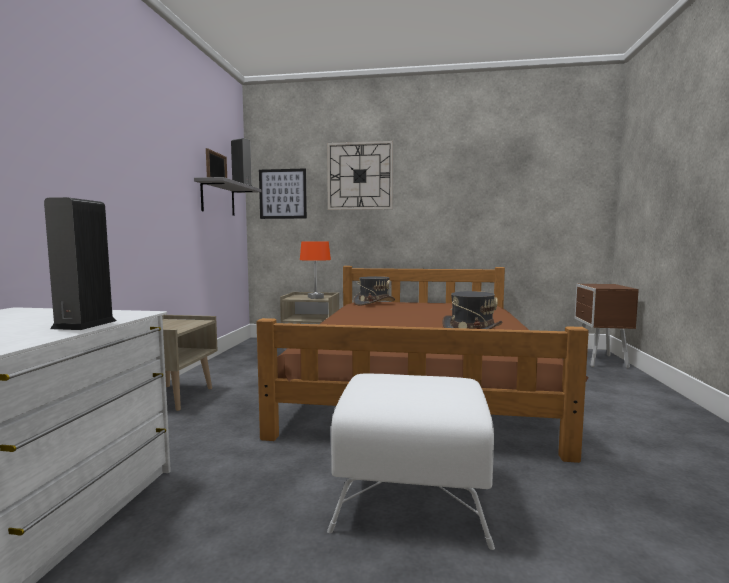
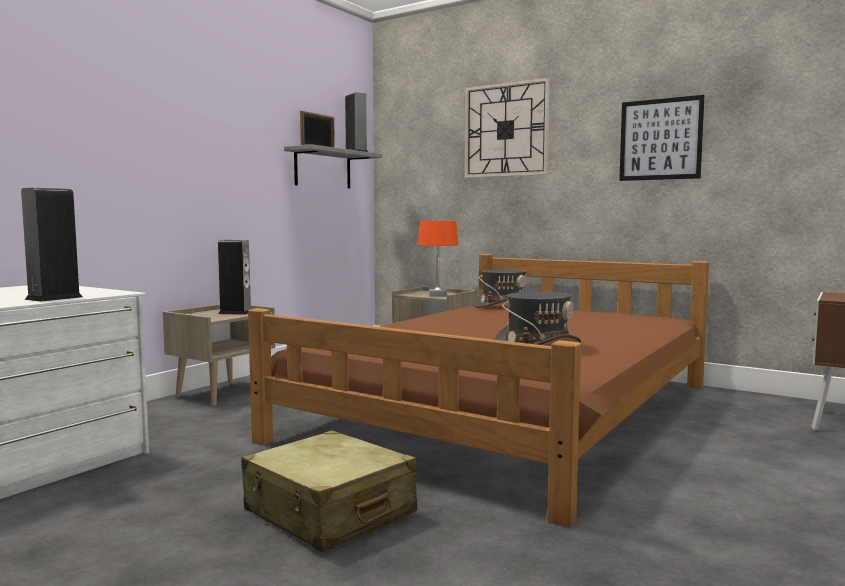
camera: 25 degrees right, 0 degrees up
(182, 323) = (235, 312): none -> speaker
(282, 194) = (413, 158): picture -> picture (660, 139)
(413, 493) = (329, 512): white ottoman -> beige suitcase

